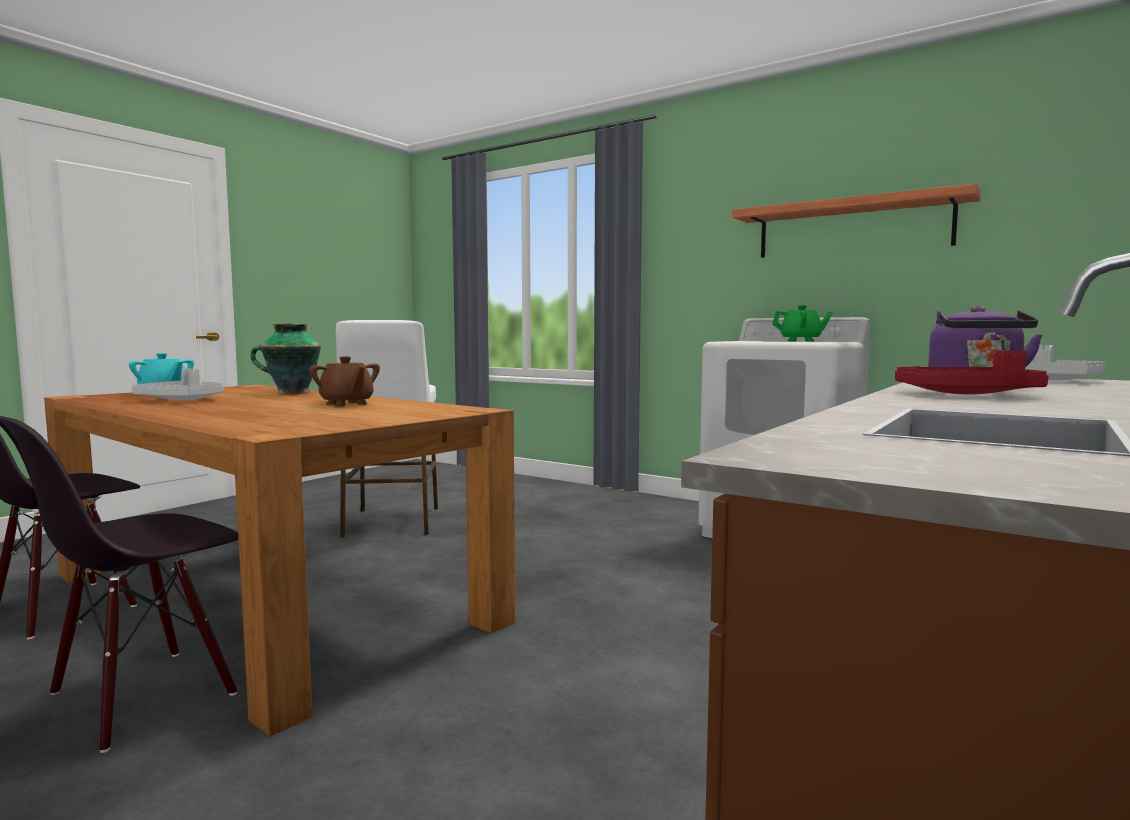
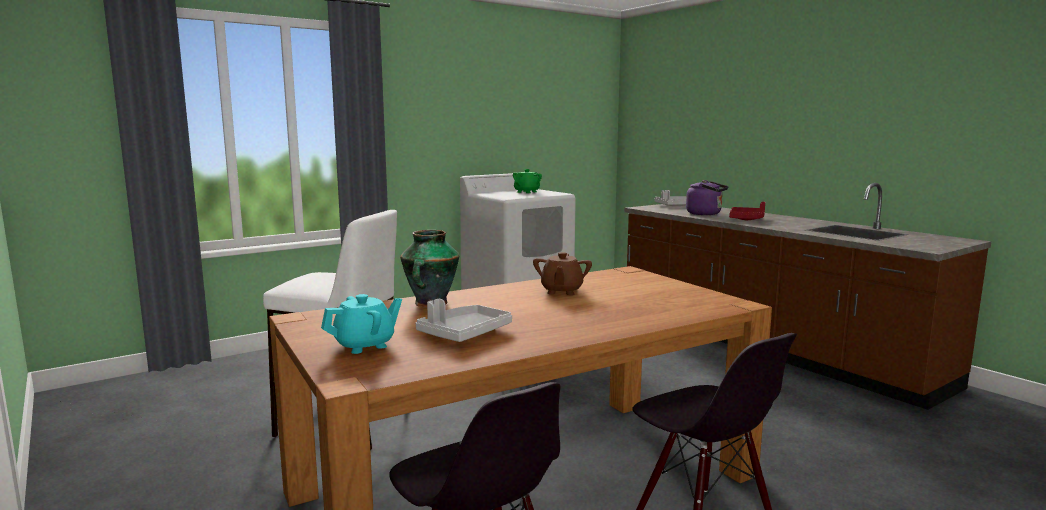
camera: 70 degrees left, 5 degrees up
(346, 404) = (561, 291): brown teapot -> brown teapot turned 120 degrees clockwise
(852, 228) = (513, 115): shelf -> none

